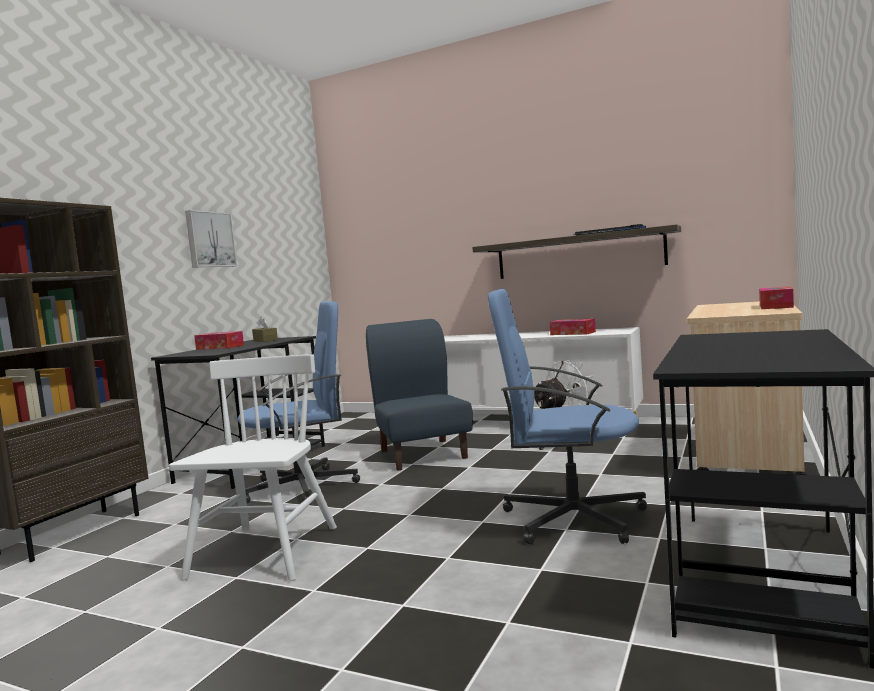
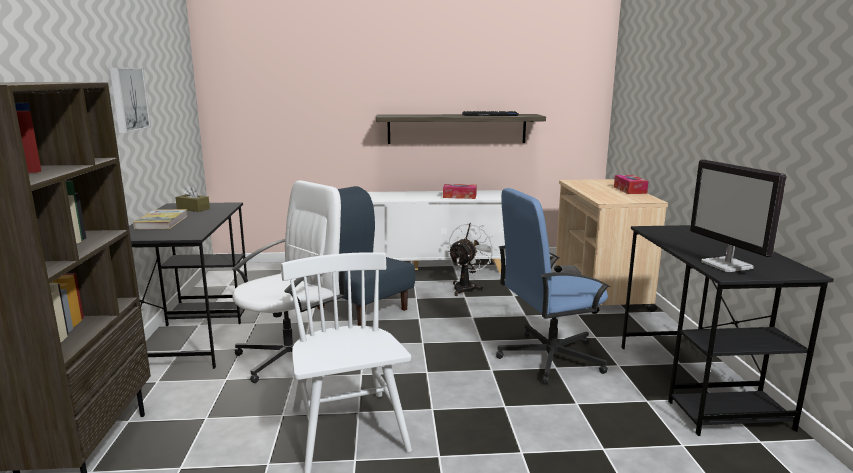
camera: 30 degrees left, 10 degrees up
(220, 347) = (162, 222): tissue box -> book
(303, 487) = (291, 357): blue office chair -> white office chair
(713, 360) = (727, 265): none -> monitor

